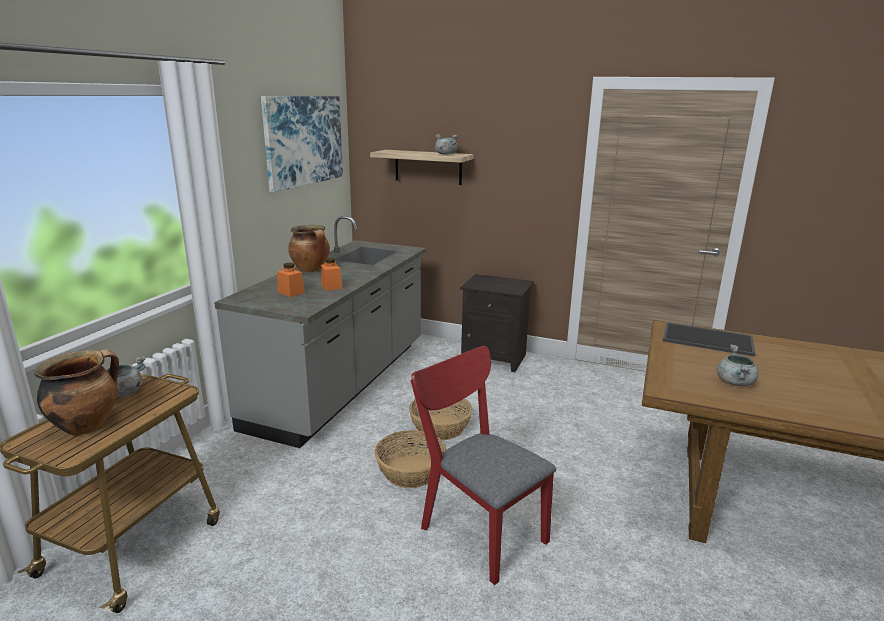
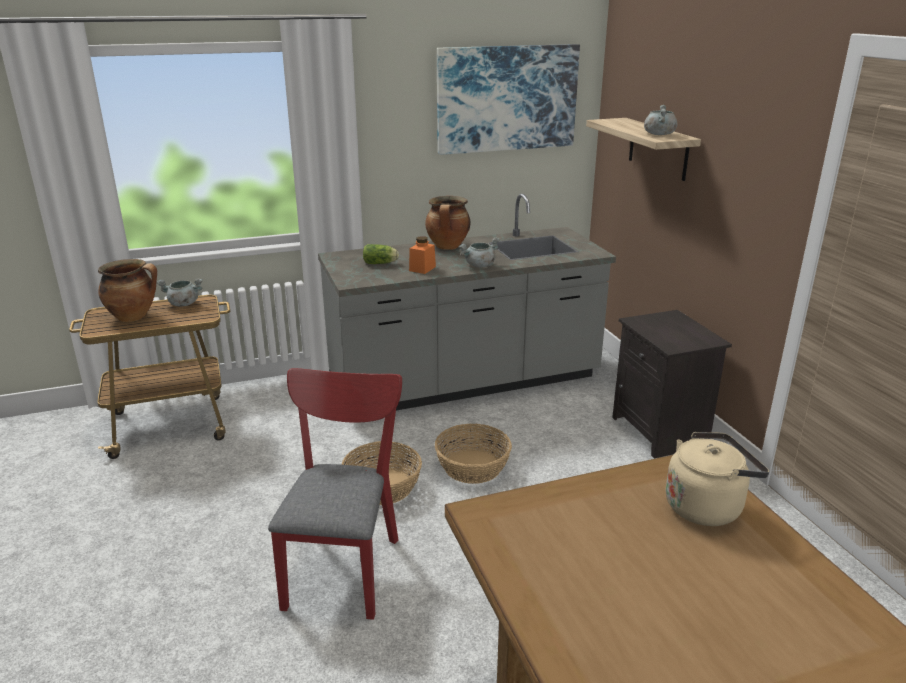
camera: 50 degrees right, 5 degrees up
(291, 292) = (381, 263): orange jar -> lettuce
(708, 339) = (706, 506): tray -> beige kettle
(735, 383) = (579, 562): grey cooking pot -> grey cooking pot (479, 265)

